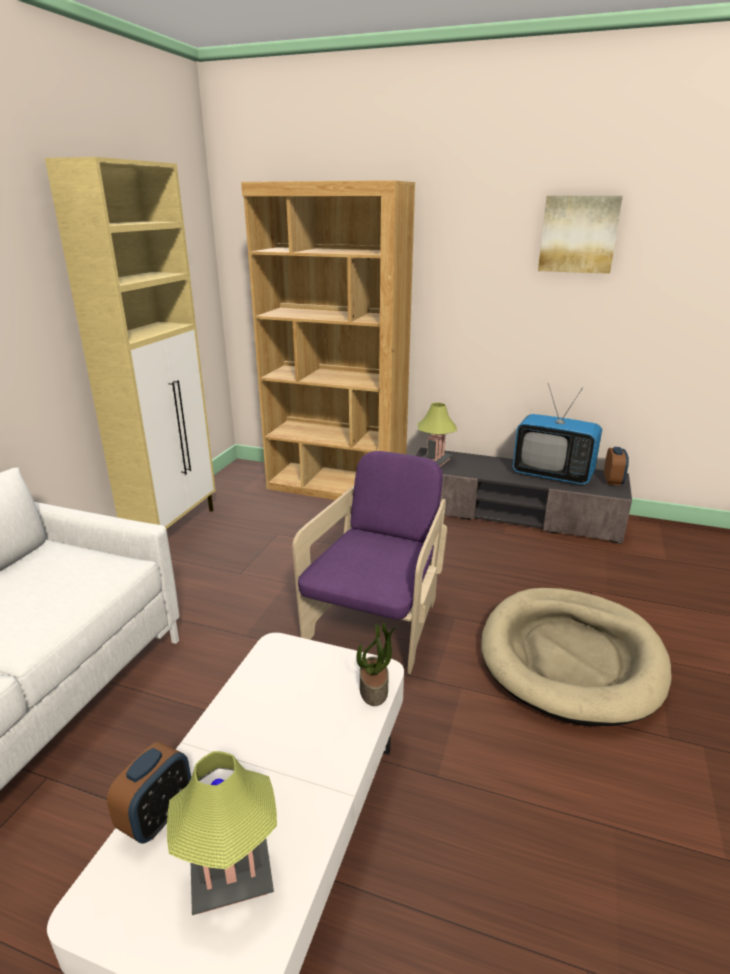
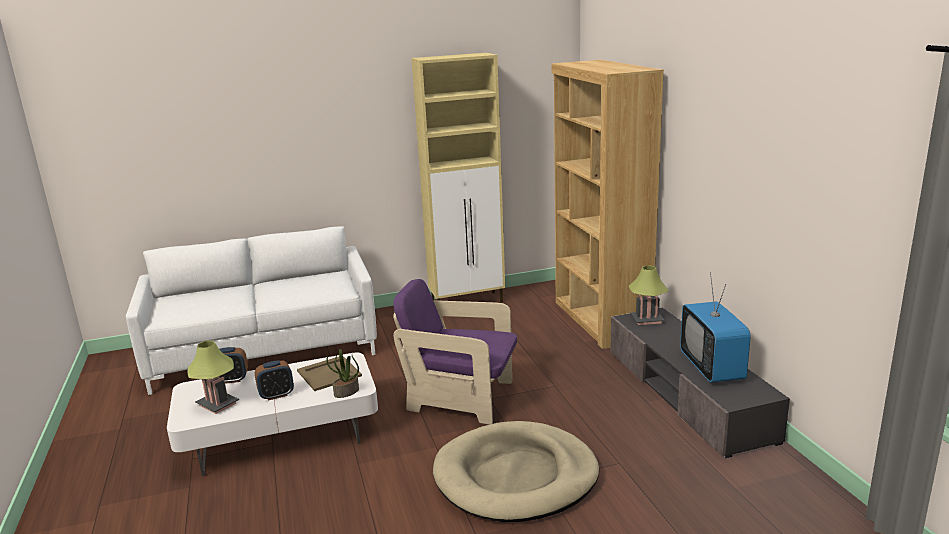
camera: 55 degrees right, 5 degrees down
(293, 685) = (328, 373): none -> beige tray
(376, 623) = (461, 398): purple armchair -> purple armchair turned 150 degrees counterclockwise
(578, 234) = (757, 133): picture -> none
(613, 481) = (753, 395): alarm clock -> alarm clock (276, 395)

